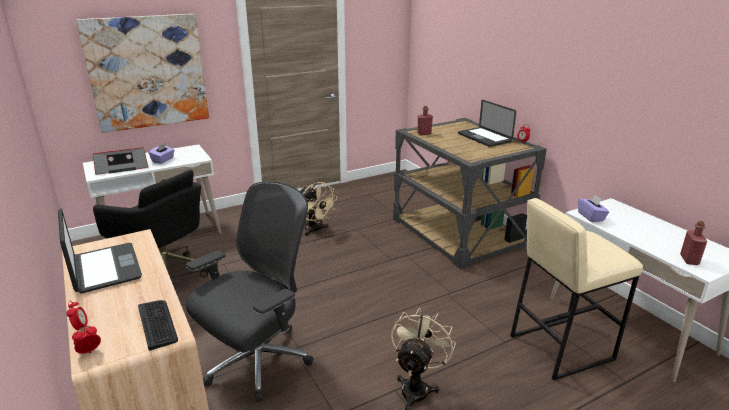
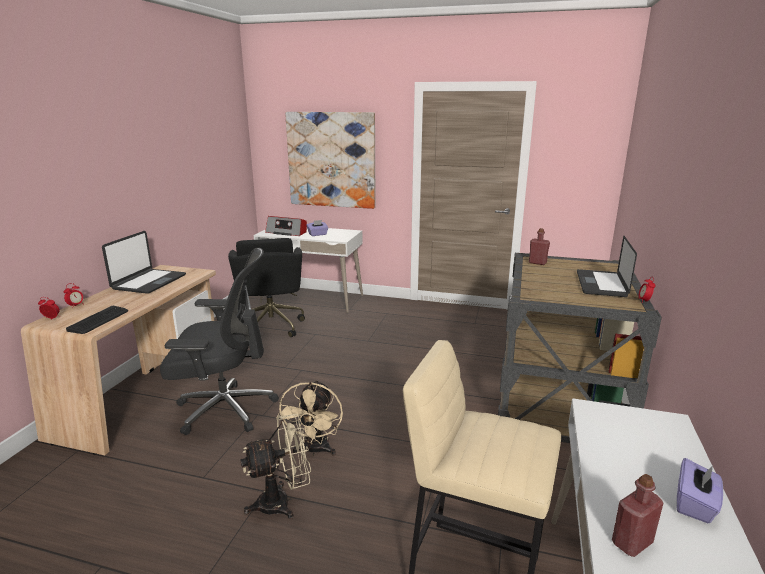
camera: 45 degrees right, 5 degrees down
(315, 230) = (418, 338): beige fan -> beige fan (314, 451)
(591, 217) = (595, 418): purple tissue box -> purple tissue box (695, 504)

